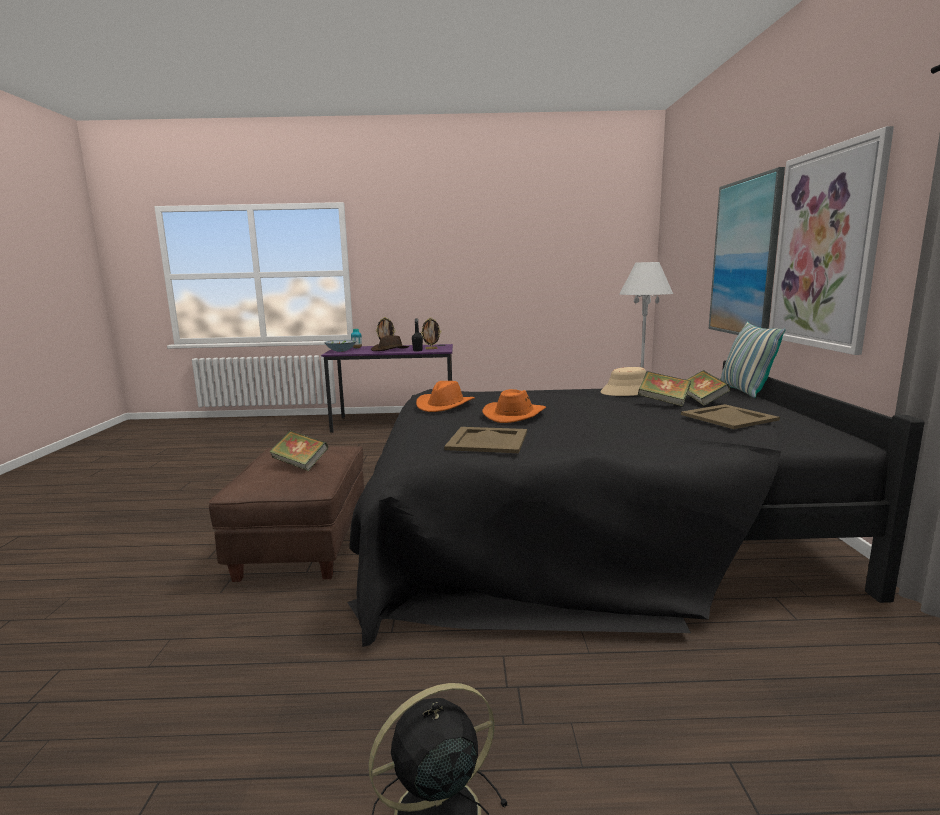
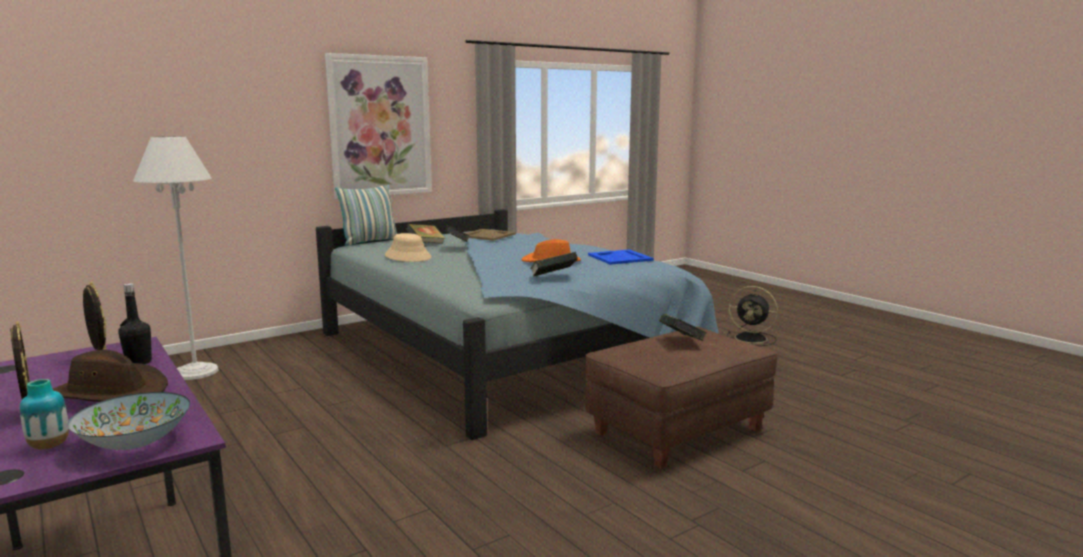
camera: 125 degrees left, 0 degrees up
(445, 406) = (553, 278): orange hat -> book
(488, 441) = (620, 257): beige tray -> blue tray
(588, 534) = (507, 353): black bed -> blue bed
(744, 258) = (263, 132): picture -> none

